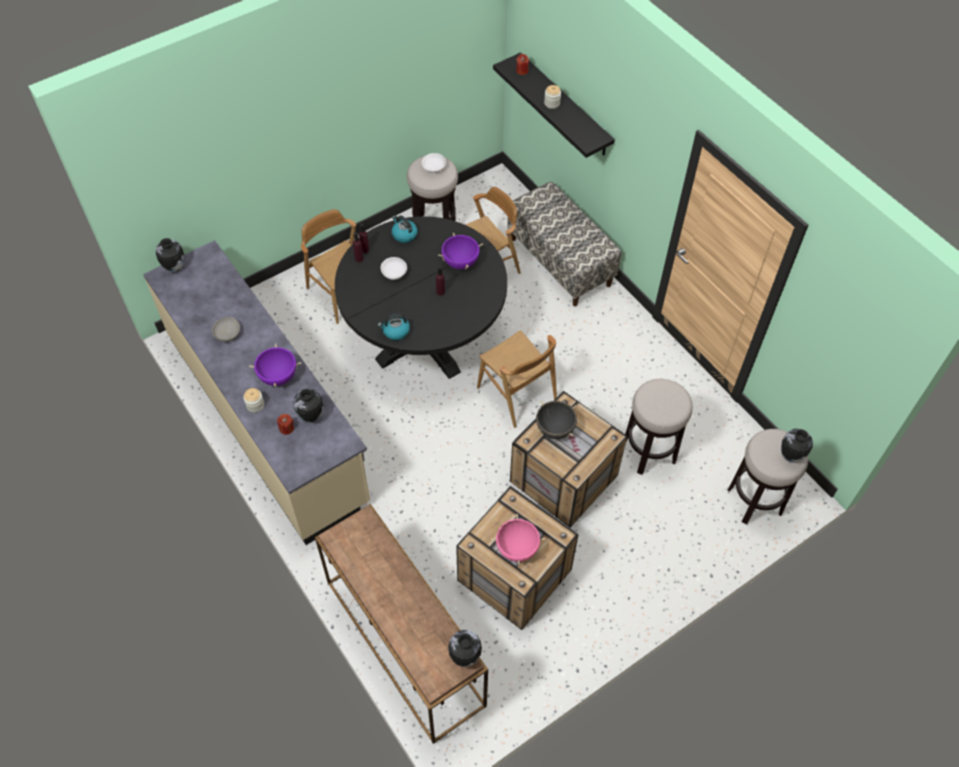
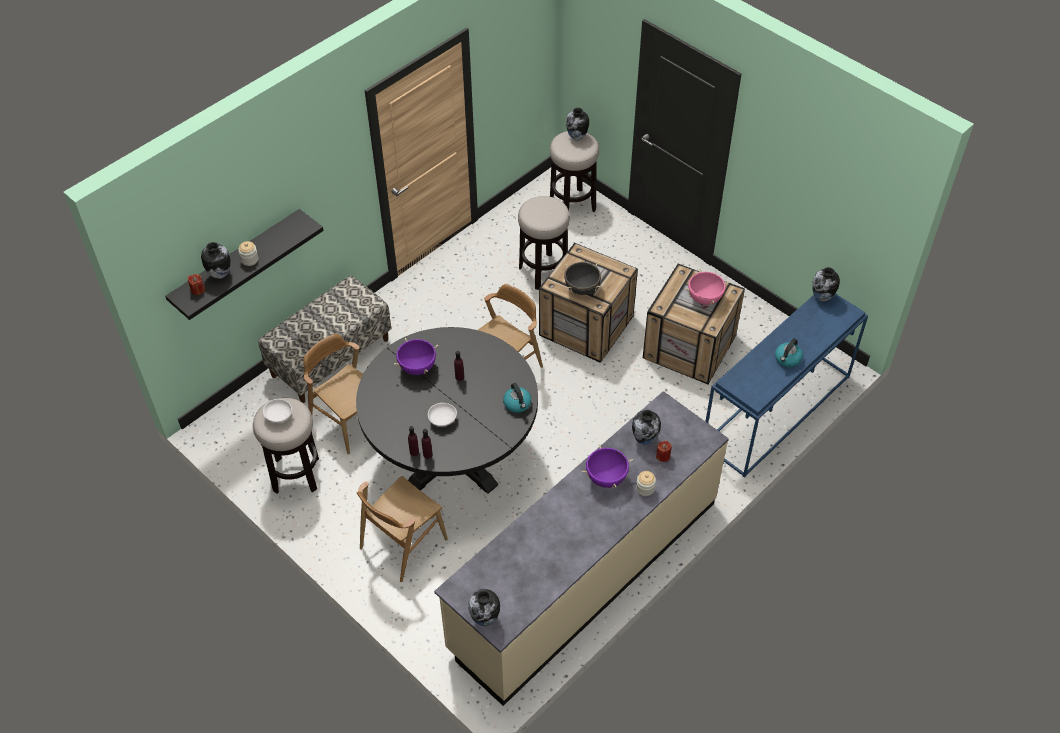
camera: 100 degrees left, 5 degrees down
(227, 334) = (565, 538): grey bowl -> none
(402, 642) = (777, 412): brown console table -> blue console table
(404, 235) = (386, 421): kettle -> kettle (787, 359)
(537, 84) = (220, 274): none -> vase

